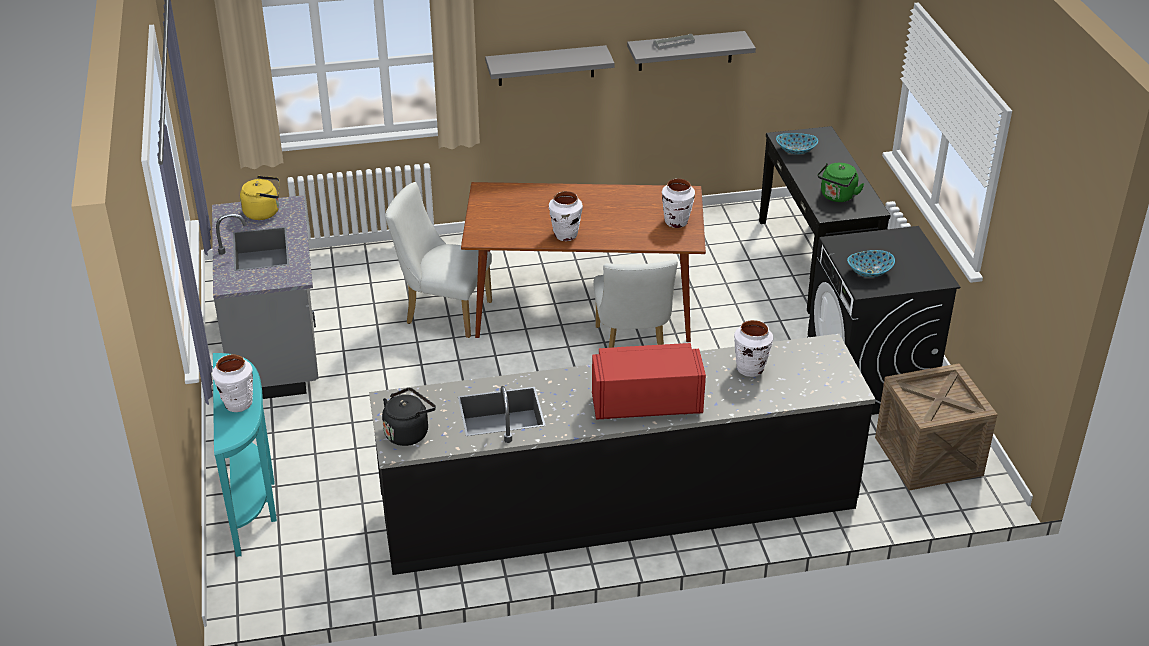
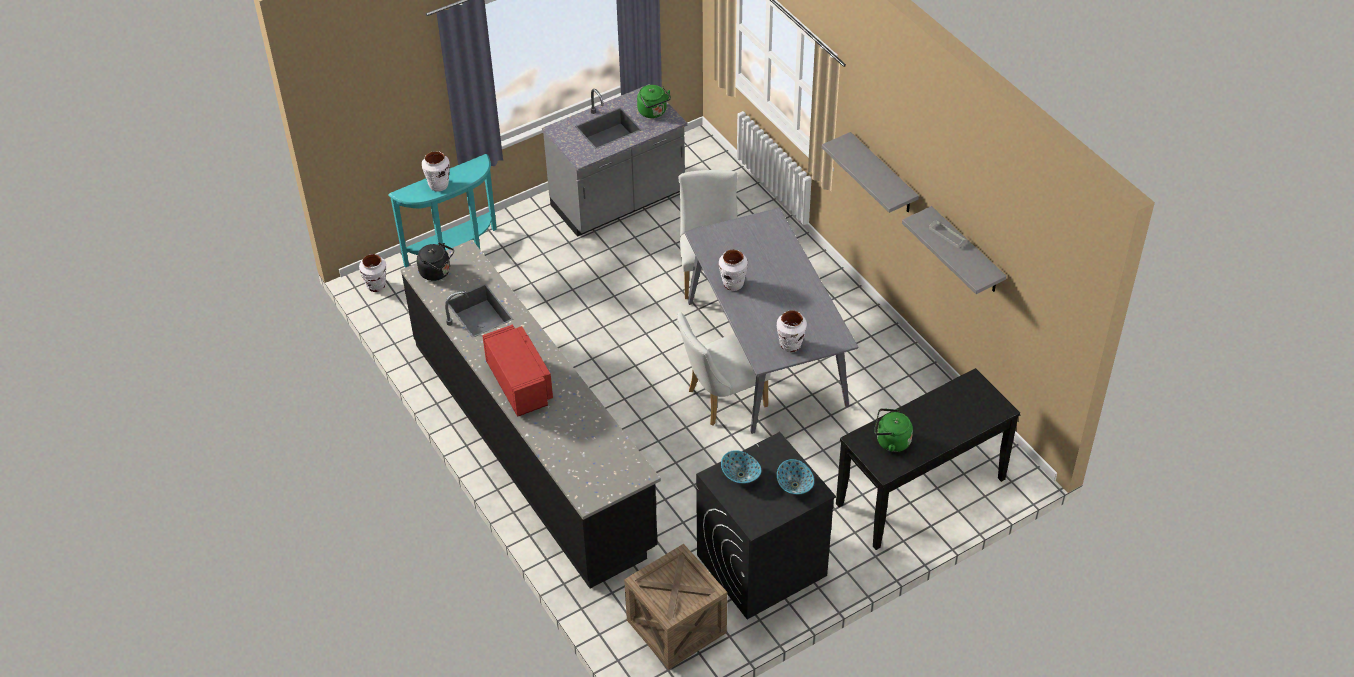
camera: 70 degrees right, 10 degrees up
(264, 212) = (653, 112): yellow kettle -> green kettle
(583, 305) = (765, 352): brown dining table -> grey dining table
(750, 369) = (587, 433): white vase -> white vase (376, 286)
(796, 151) = (954, 396): bowl -> bowl (794, 485)

